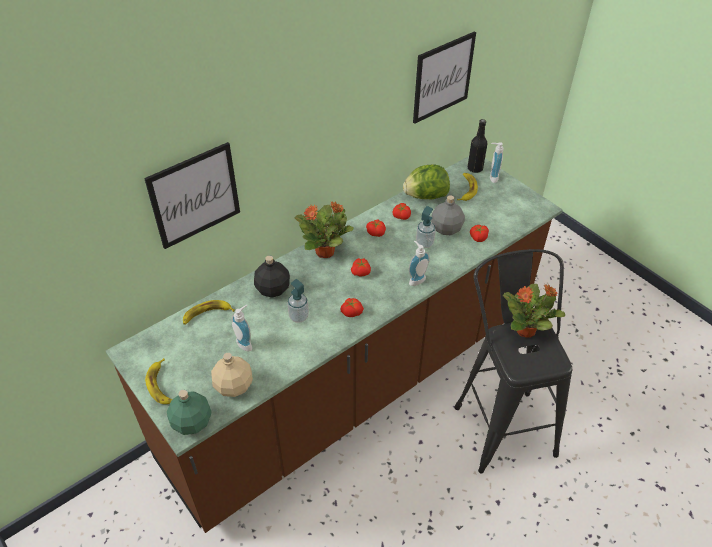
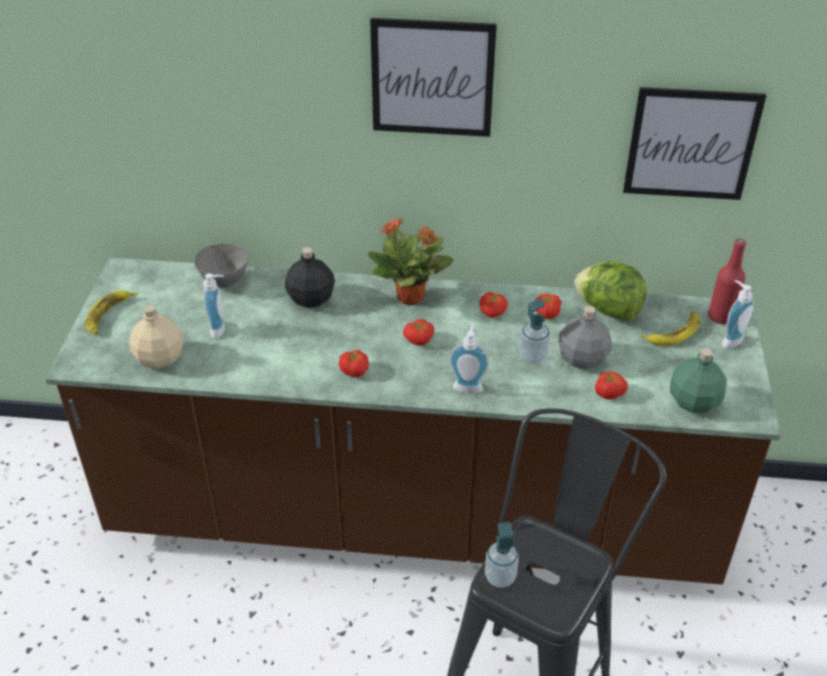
camera: 45 degrees right, 5 degrees down
(191, 422) = (88, 362): green bottle -> green bottle (693, 401)
(194, 195) = (249, 125): picture -> picture (432, 78)
(207, 314) = (224, 282): banana -> grey bowl
(298, 316) = (299, 339): soap dispenser -> soap dispenser (500, 577)
(475, 168) = (721, 317): black bottle -> red bottle
(526, 330) = (567, 551): potted plant -> none

